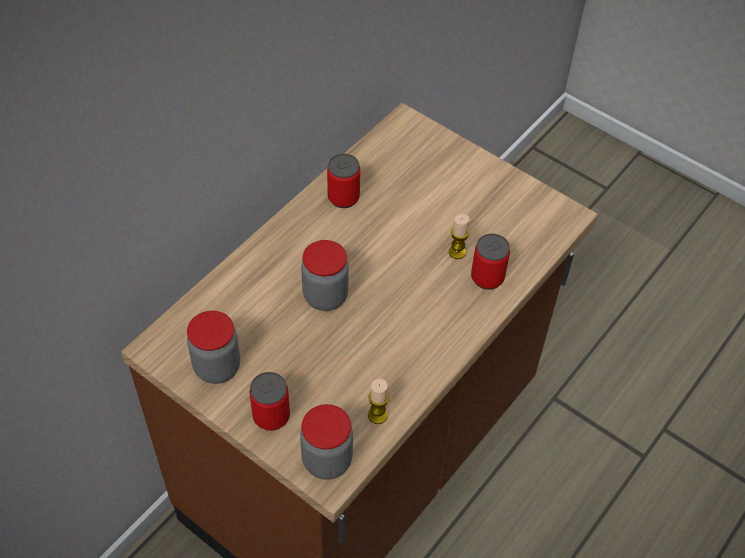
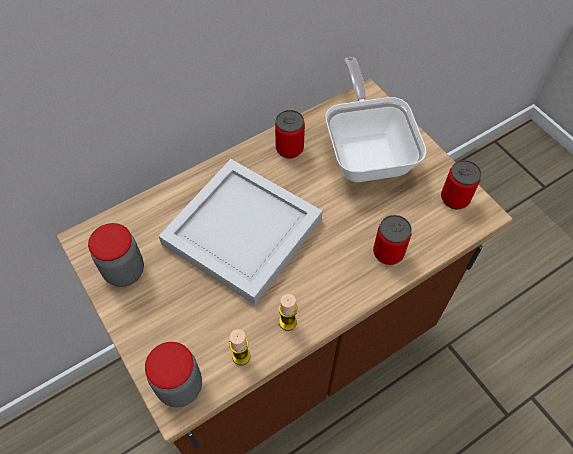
camera: 20 degrees right, 5 degrees up
(271, 416) = (150, 329): can -> can (455, 198)
(325, 296) = (239, 232): jar -> white tray
(428, 181) = (367, 152): none -> frying pan
(457, 252) = (369, 222): candle -> candle (287, 322)

